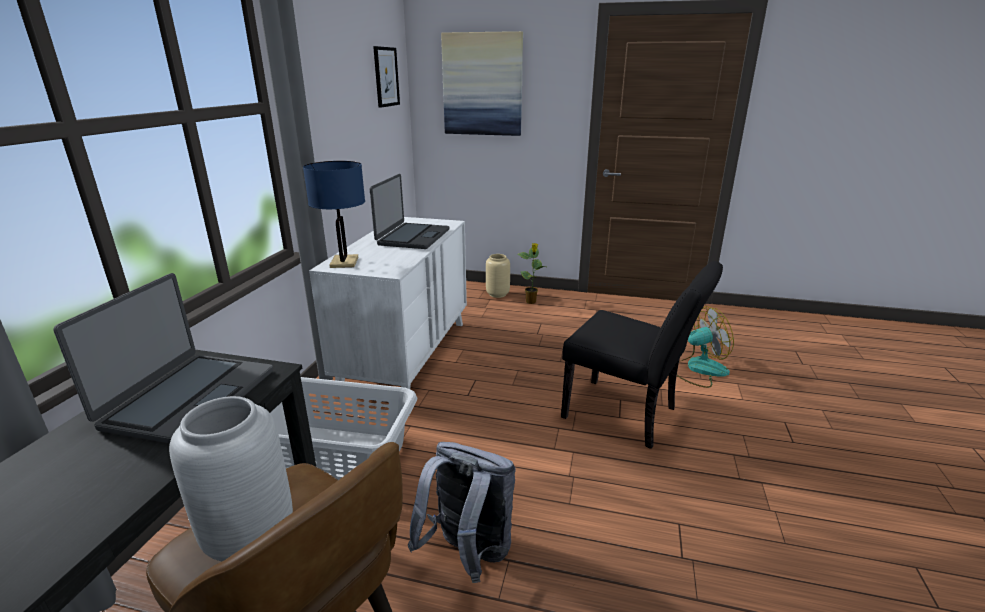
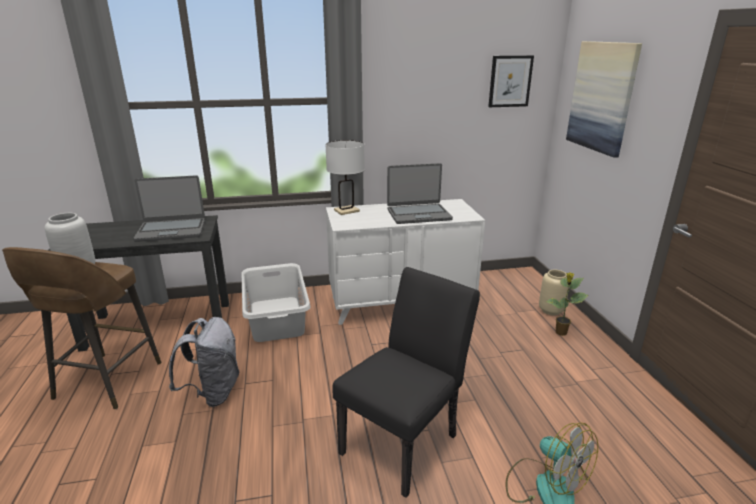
camera: 65 degrees right, 0 degrees up
(344, 262) = (346, 211): blue table lamp -> white table lamp
(628, 415) = (405, 439): black chair -> black chair turned 150 degrees counterclockwise

